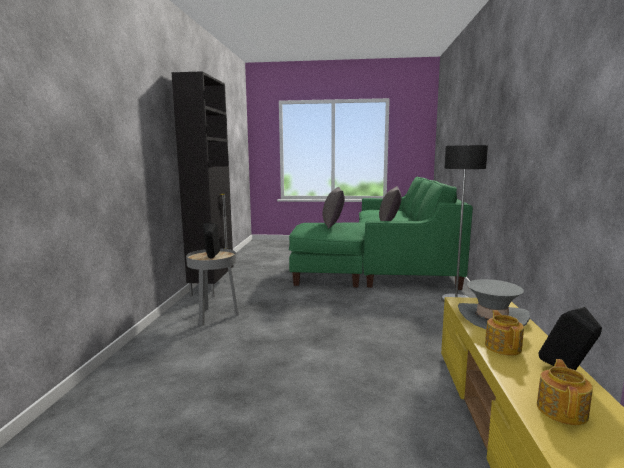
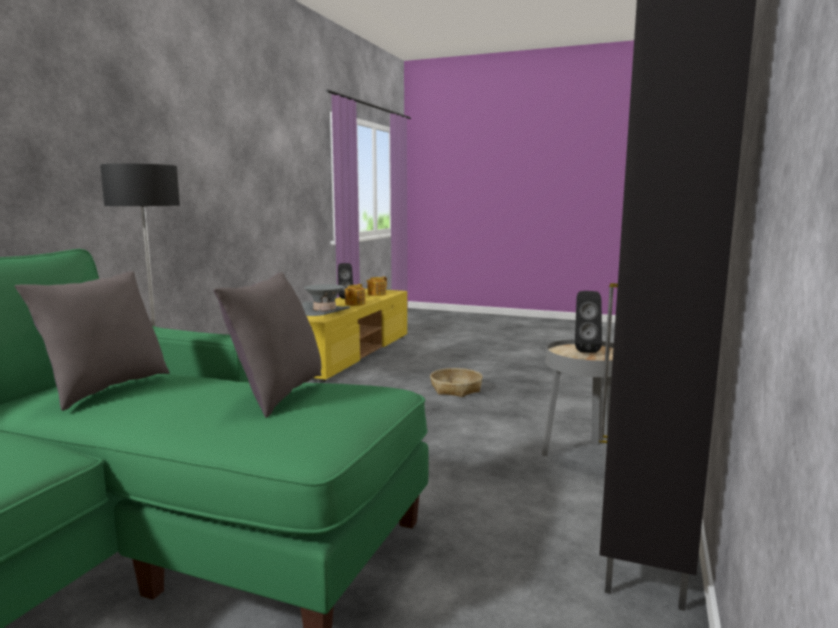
camera: 165 degrees left, 0 degrees up
(309, 367) = (456, 389): none -> basket

